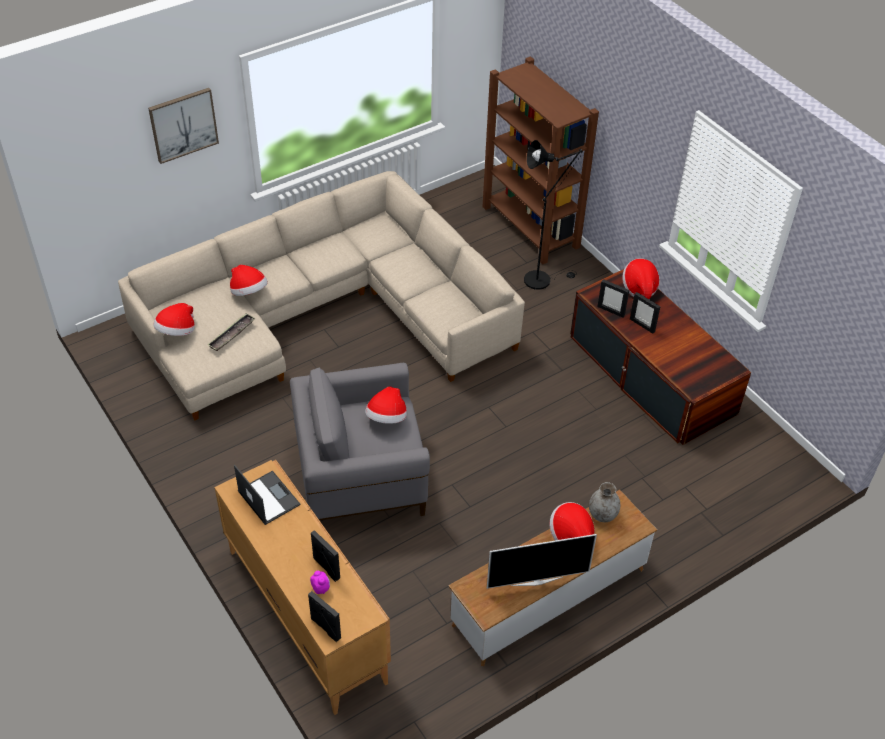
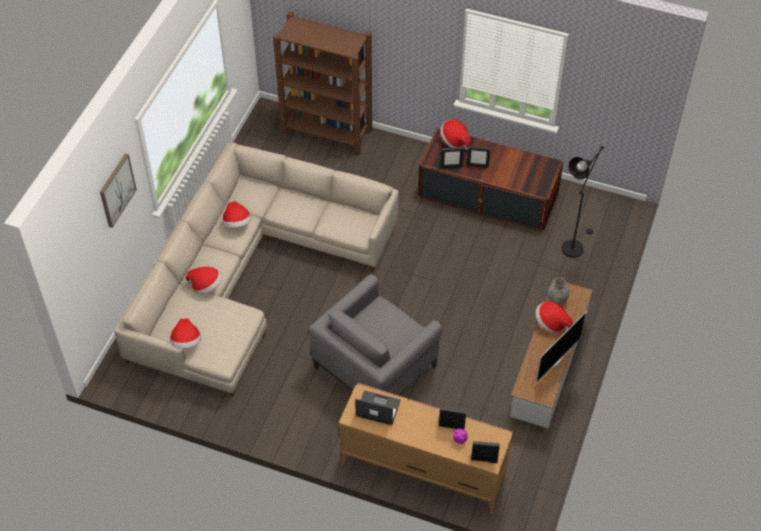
camera: 35 degrees left, 5 degrees up
(232, 334) = (225, 322): tray -> none
(387, 418) = (382, 317): hat -> hat (237, 223)
(542, 279) = (367, 166): black floor lamp -> black floor lamp (574, 245)

